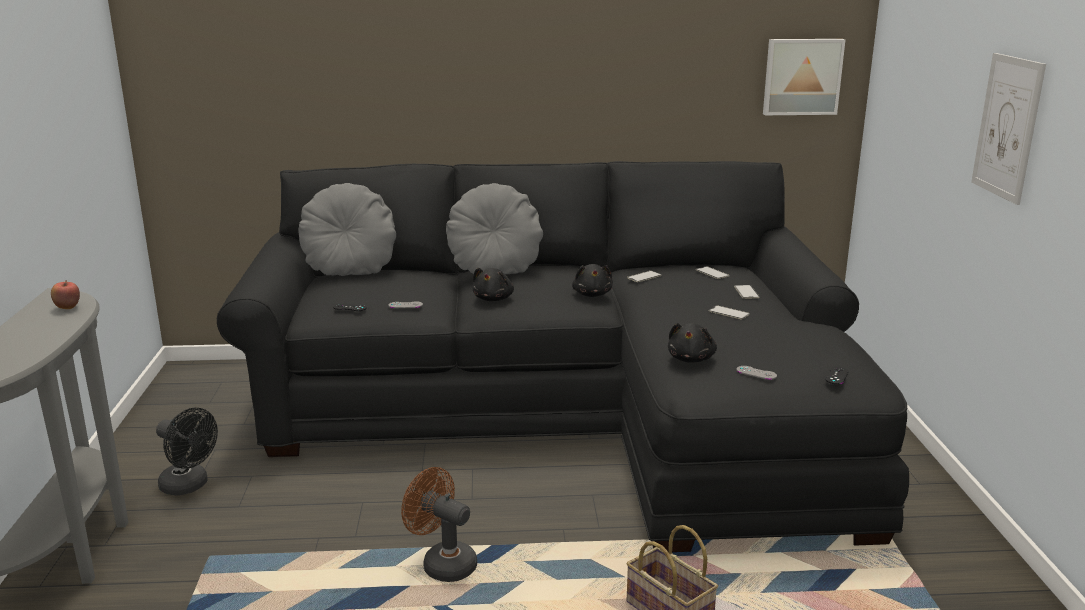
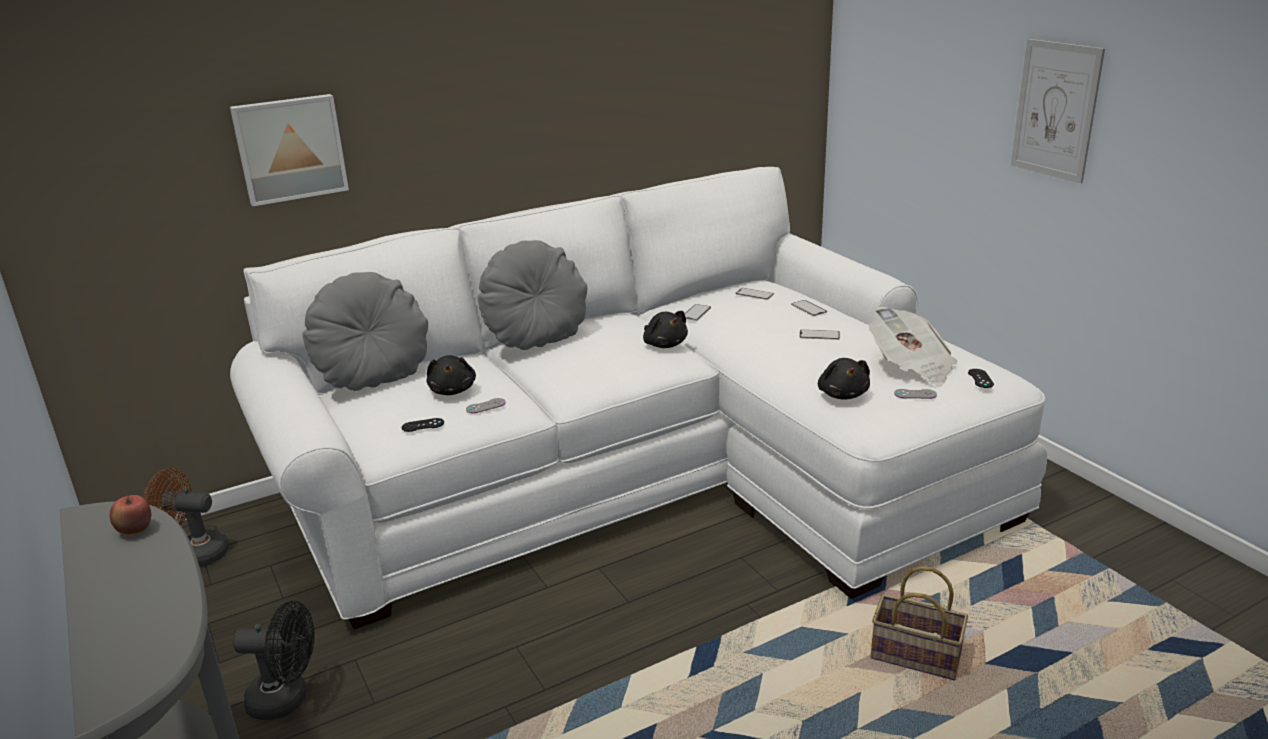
camera: 25 degrees left, 5 degrees up
(442, 563) = (665, 685): brown fan -> brown fan (195, 553)
(494, 299) = (570, 374): black plush toy -> black plush toy (453, 390)
(577, 417) = (652, 476): black sofa -> white sofa
(781, 353) = (911, 367): none -> newspaper
(802, 76) = (774, 73): picture -> picture (290, 148)

